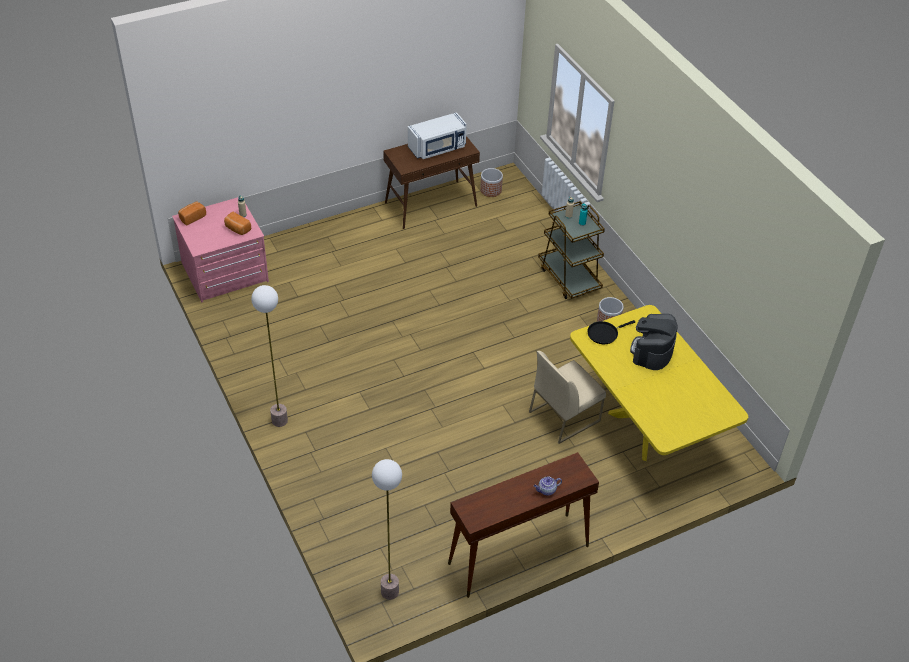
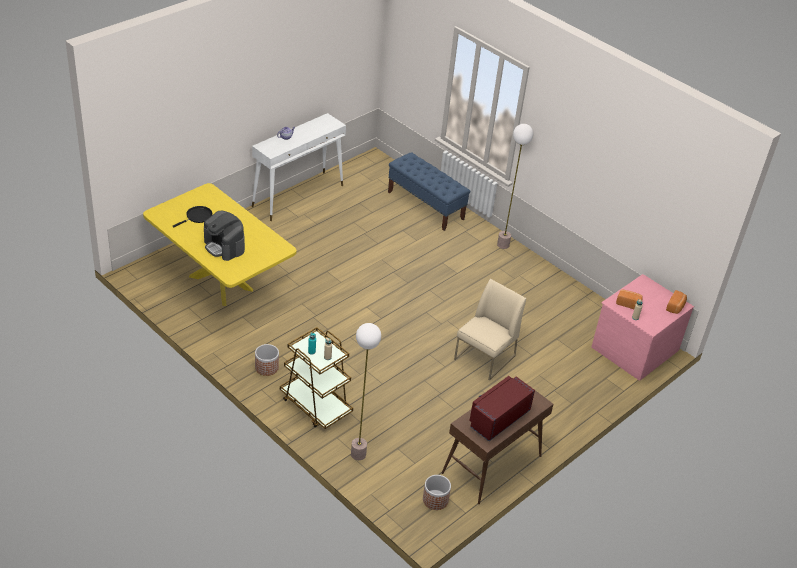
camera: 160 degrees right, 5 degrees down
(345, 503) = (426, 205): none -> blue bench
(389, 592) = (373, 168): floor lamp -> floor lamp (358, 454)
(438, 148) = (498, 418): white microwave -> red microwave
(518, 555) = (298, 195): brown console table -> white console table
(564, 416) = (288, 282): beige chair -> beige chair (485, 358)
(604, 333) = (267, 254): black frying pan -> black frying pan (197, 217)
(652, 351) = (224, 246): coffee machine -> coffee machine turned 135 degrees clockwise

